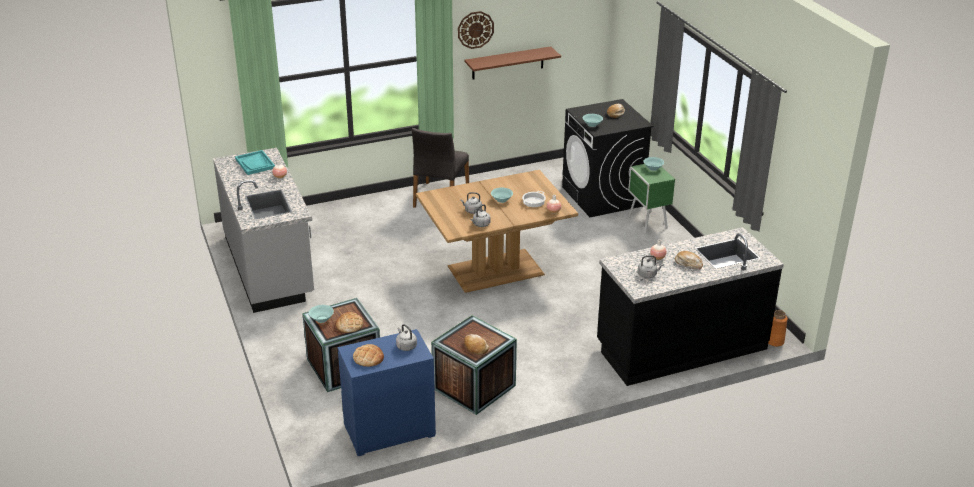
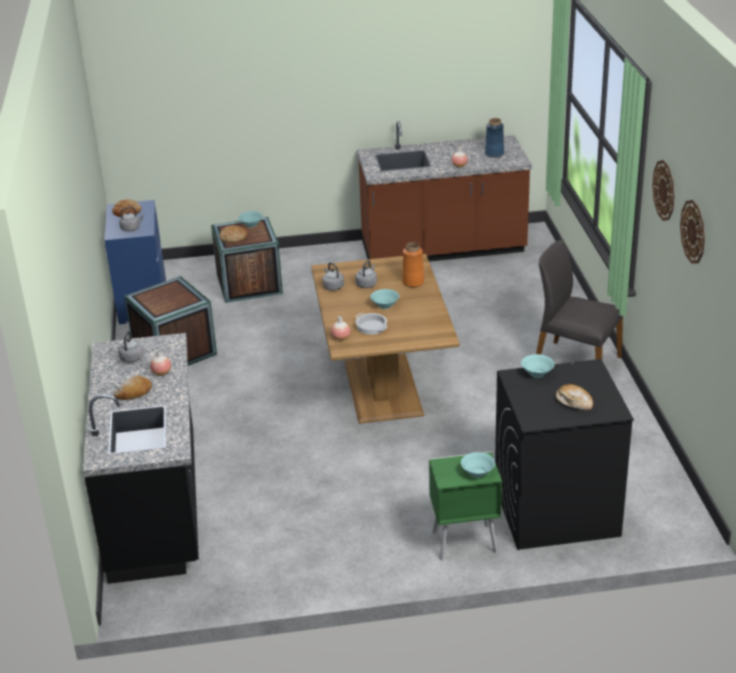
camera: 105 degrees right, 0 degrees up
(255, 164) = (494, 154): turquoise tray -> blue vase
(269, 266) = (443, 249): grey counter -> brown counter
(475, 347) = (154, 297): bread -> none
(508, 63) = (677, 273): brown shelf -> none
(524, 24) = (693, 231): none -> wall clock
(775, 341) = (118, 596): orange vase -> orange vase (413, 282)

